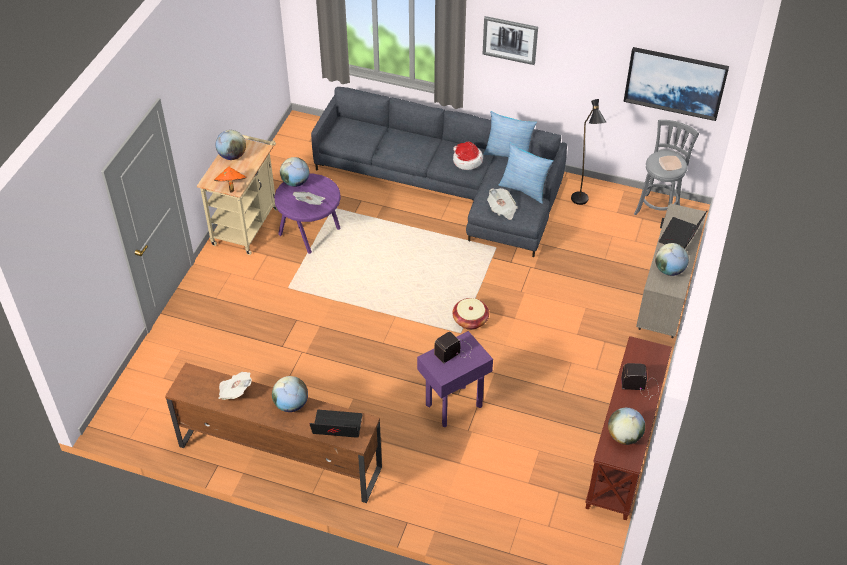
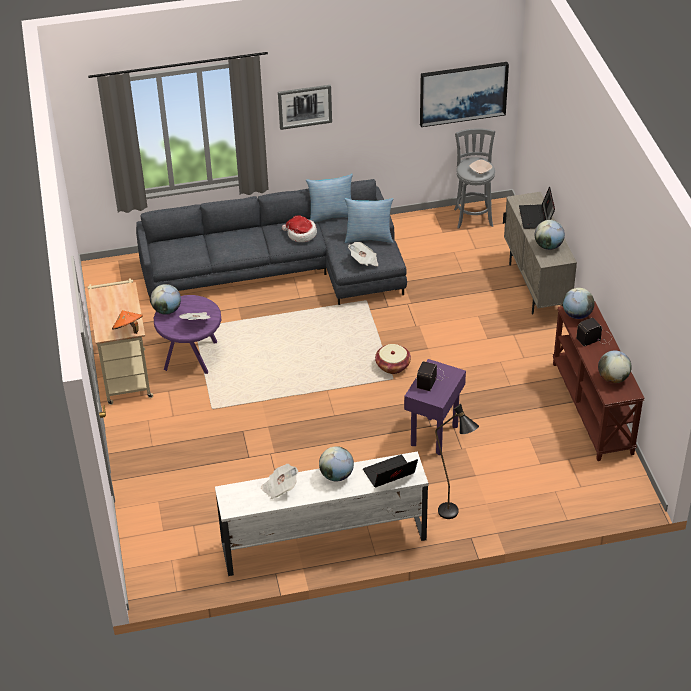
camera: 30 degrees left, 5 degrees down
(232, 156) = (106, 305): globe -> globe (577, 315)
(279, 456) = (323, 541): brown tv stand -> white tv stand
(581, 203) = (408, 236): black floor lamp -> black floor lamp (453, 515)

